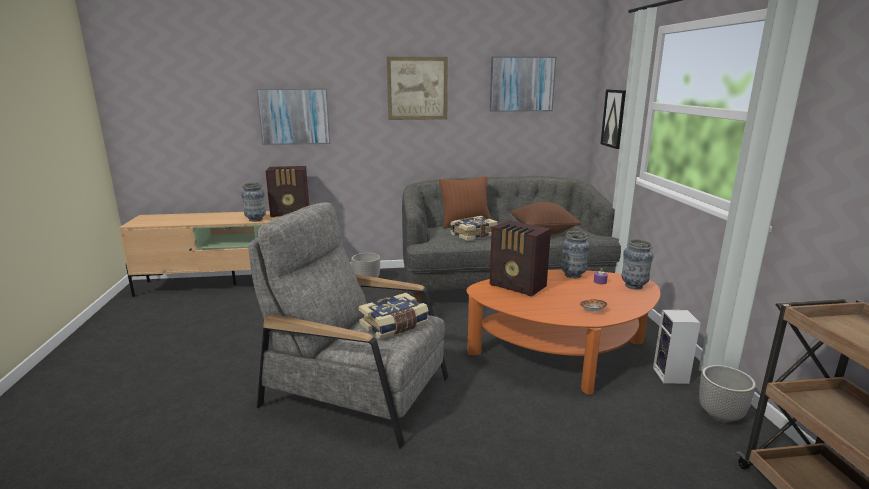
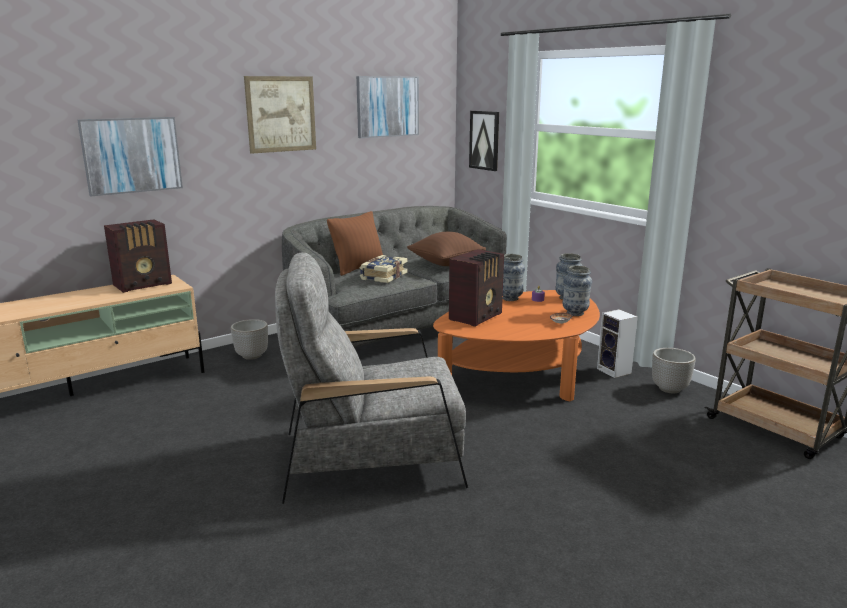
camera: 30 degrees left, 0 degrees up
(255, 220) = (106, 298): vase -> vase (575, 313)
(394, 326) = (416, 372): book -> none
(518, 286) = (477, 316): radio -> radio turned 60 degrees counterclockwise

